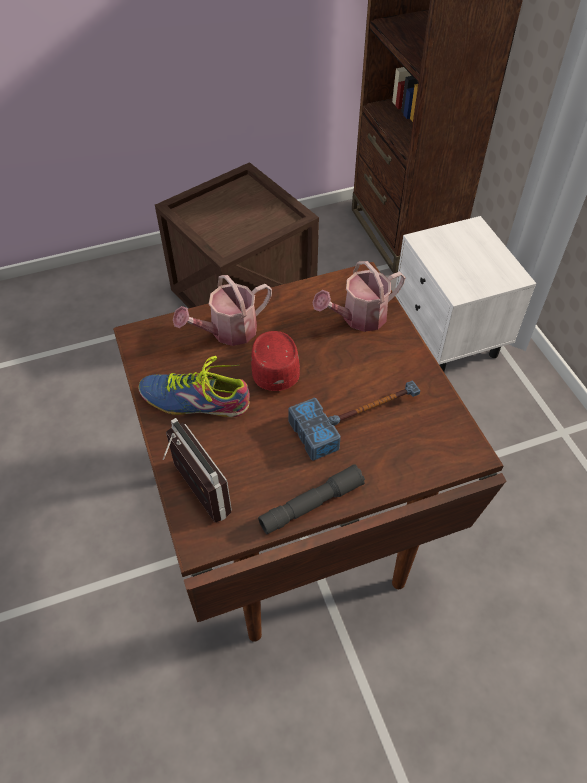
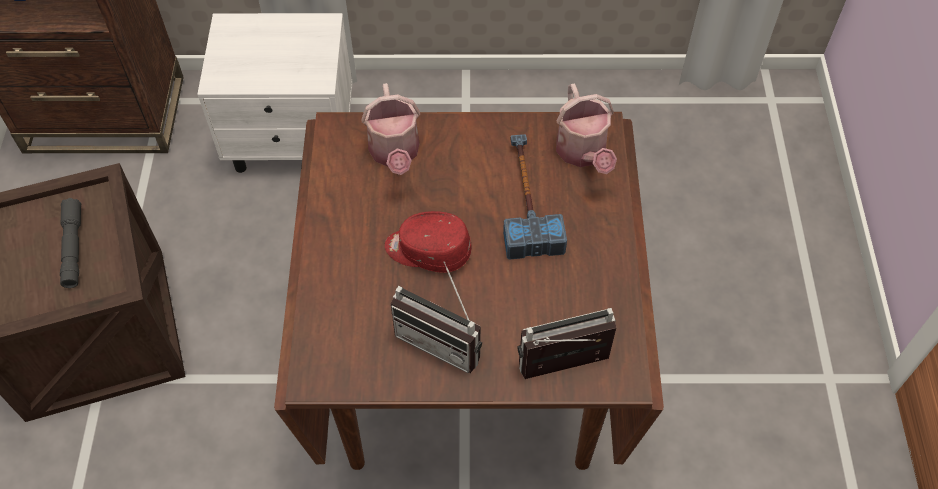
camera: 70 degrees left, 5 degrees up
(195, 401) = (444, 339): shoe -> radio
(228, 332) = (355, 281): watering can -> watering can (583, 153)
(311, 504) = (614, 270): grey flashlight -> grey flashlight (73, 248)

